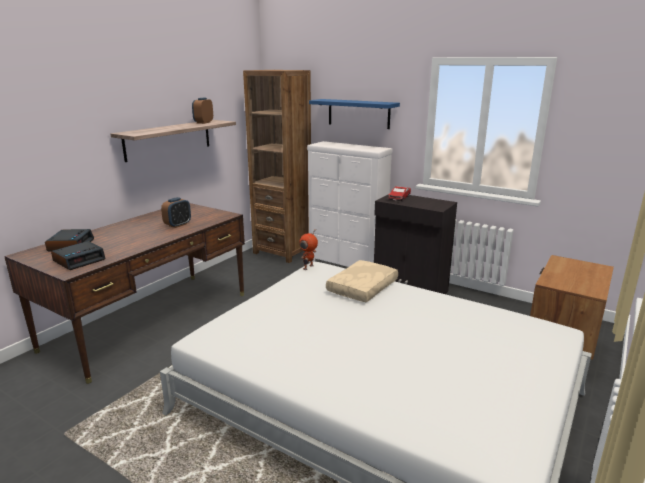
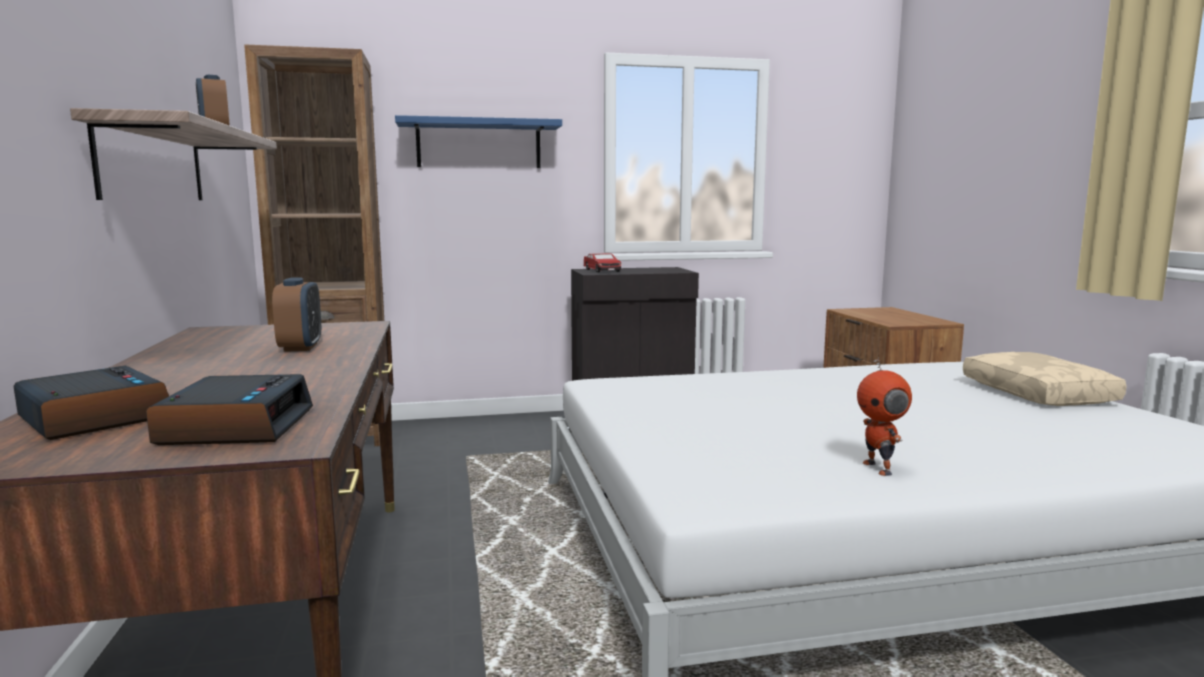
camera: 45 degrees left, 10 degrees down
(309, 267) = (588, 386): toy robot -> toy robot (879, 468)
(346, 266) = (489, 424): white dresser -> none
(363, 288) = (721, 385): beige pillow -> beige pillow (1039, 394)

